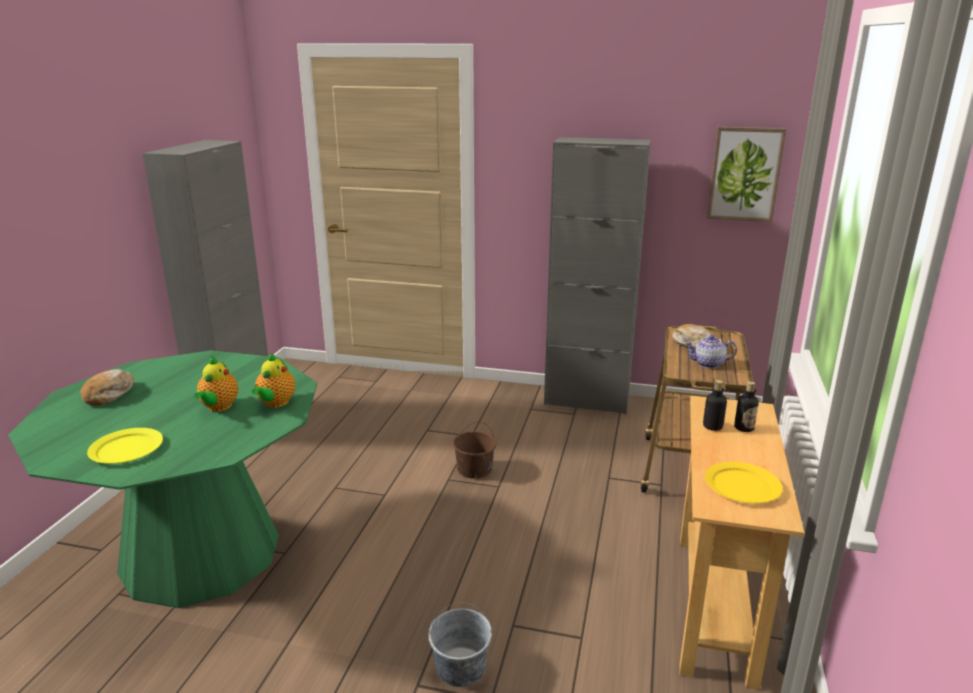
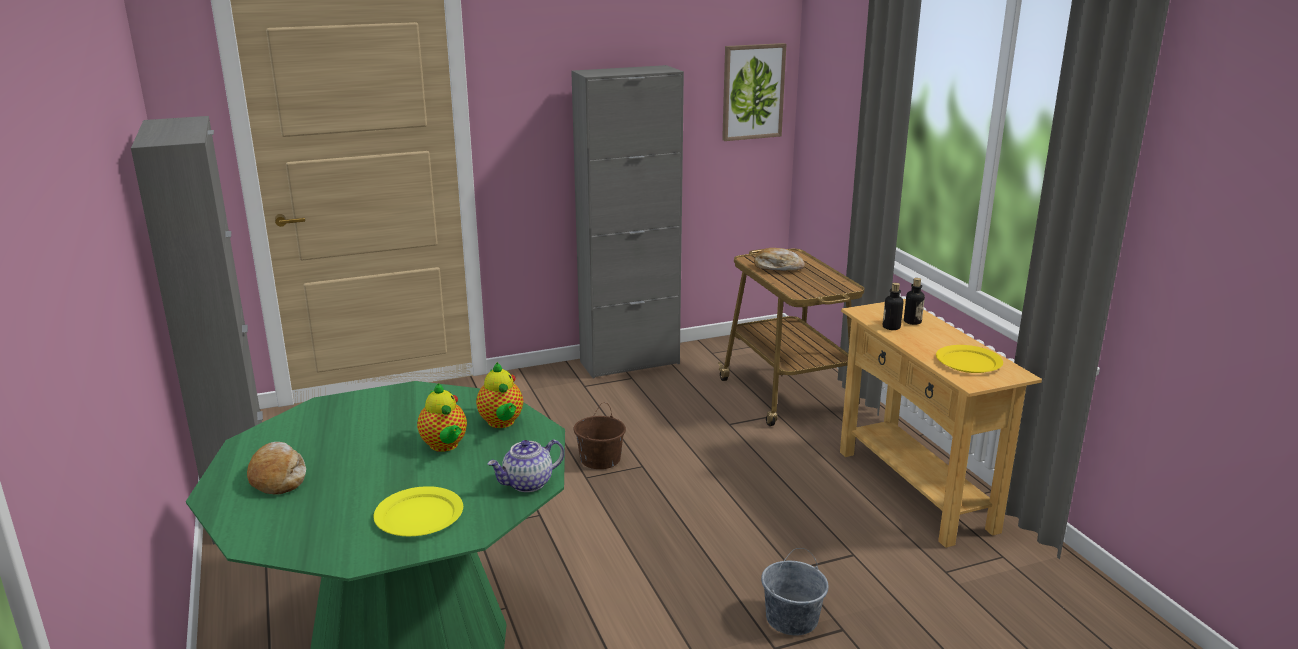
camera: 35 degrees left, 0 degrees up
(708, 364) = (810, 281): teapot -> teapot (528, 484)

